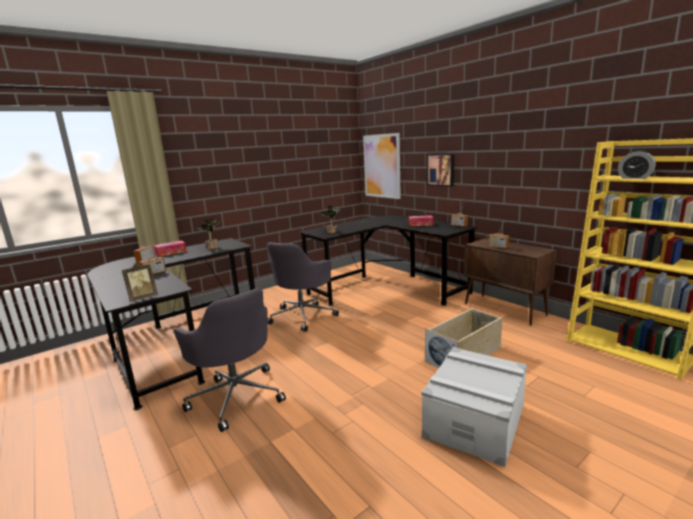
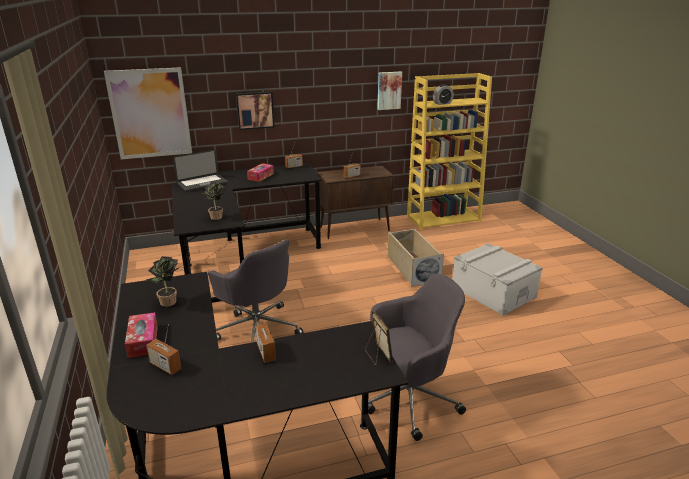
camera: 70 degrees left, 10 degrees up
(383, 219) = (202, 184): none -> laptop
(574, 159) = (389, 90): none -> picture

